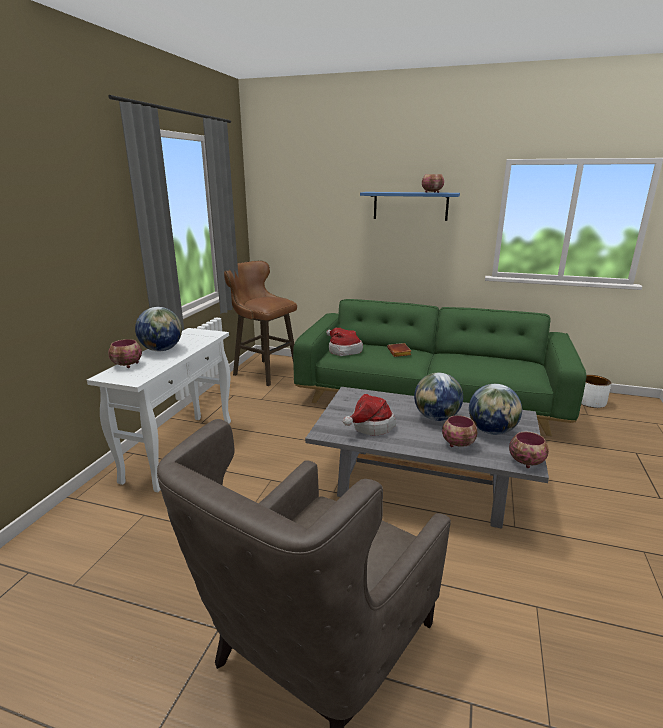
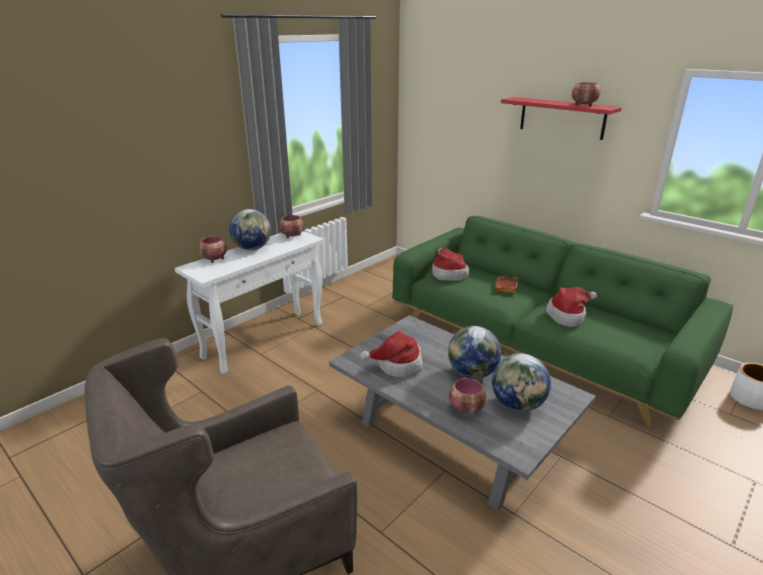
camera: 25 degrees right, 5 degrees up
(263, 372) = (388, 277): brown stool -> none
(410, 206) = (562, 118): blue shelf -> red shelf
(463, 363) = (568, 315): none -> hat
(526, 462) = (520, 450): bowl -> bowl (293, 235)

